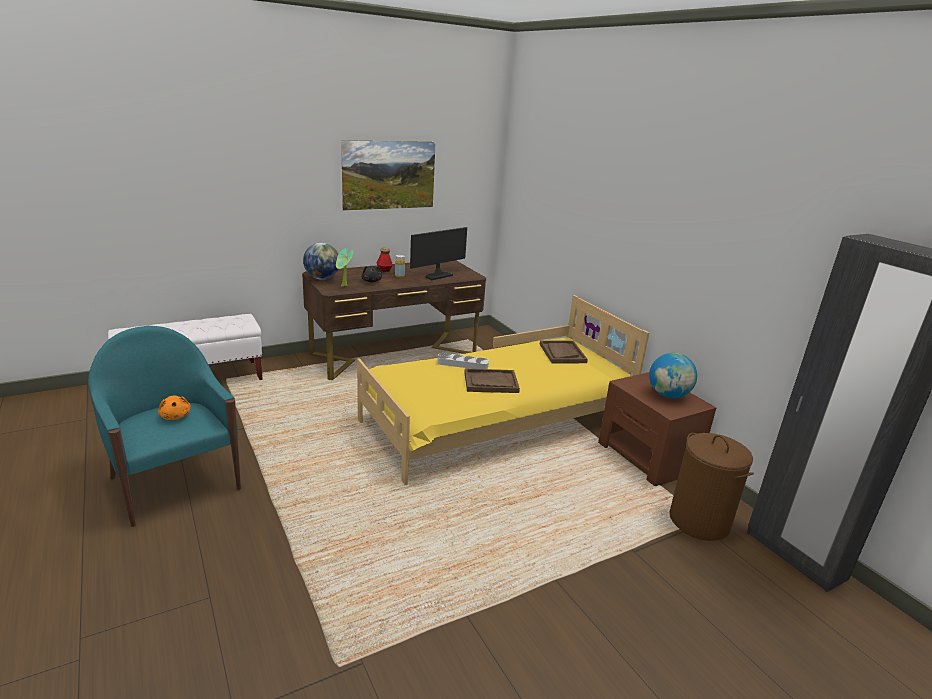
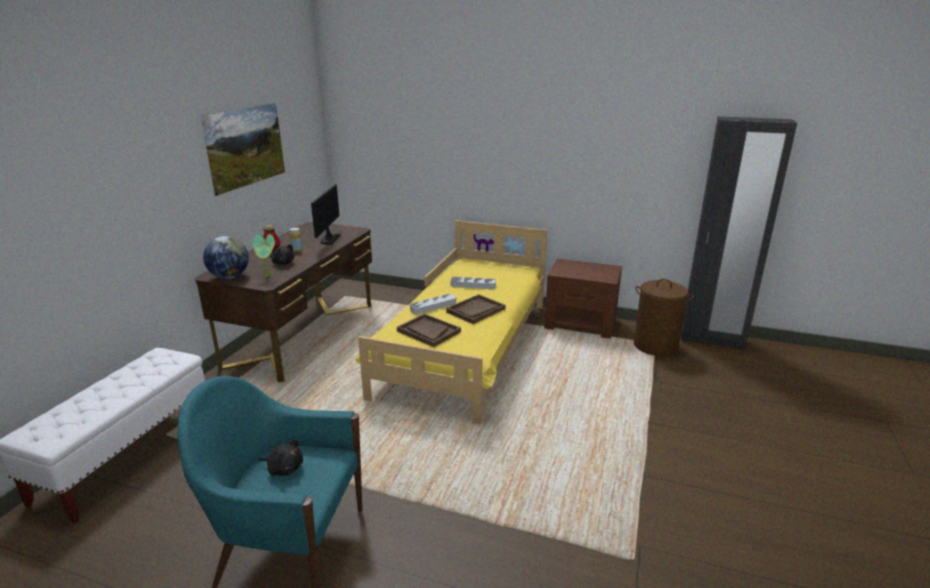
camera: 40 degrees left, 0 degrees up
(175, 416) = (284, 468): orange plush toy -> black plush toy
(530, 362) = (473, 285): none -> grey tray
(562, 353) = (480, 270): brown tray -> brown tray (428, 331)
(668, 395) = (590, 269): globe -> none

